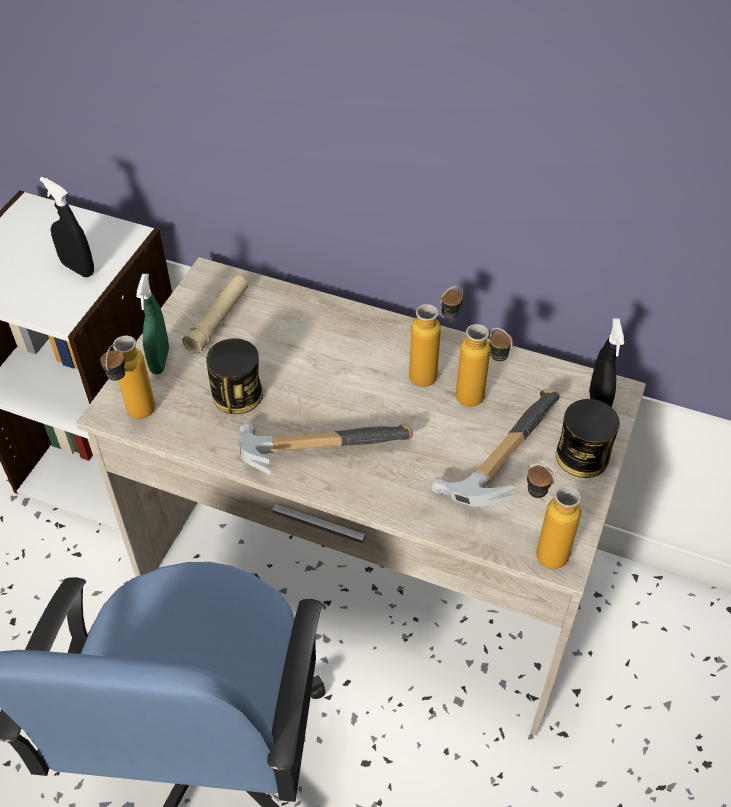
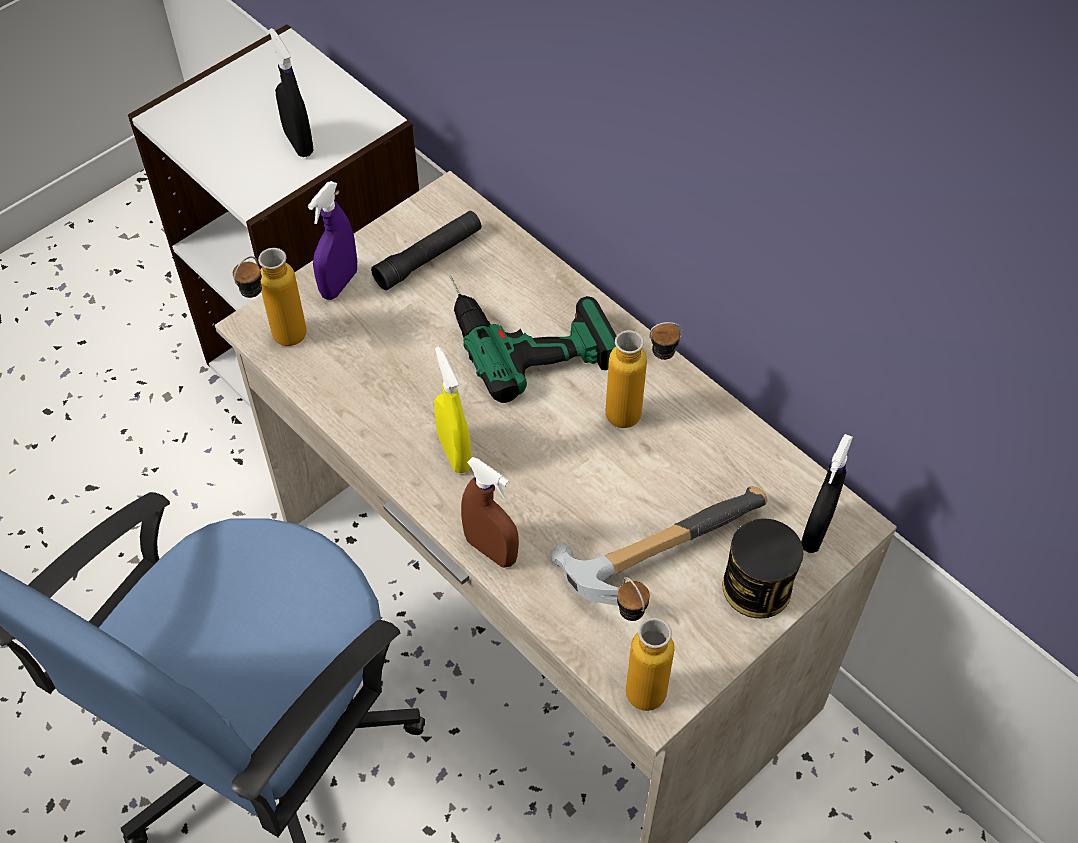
camera: 25 degrees right, 5 degrees up
(160, 360) = (339, 284): green spray bottle -> purple spray bottle
(218, 320) = (429, 257): beige flashlight -> black flashlight
(237, 394) = (401, 356): can -> none
(317, 447) = (454, 453): hammer -> yellow spray bottle
(319, 344) = (526, 328): none -> power drill
(384, 503) = (491, 550): none -> brown spray bottle
(479, 403) = (671, 473): bottle -> none

